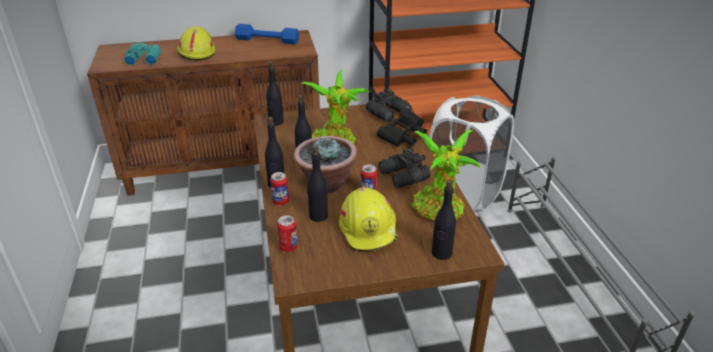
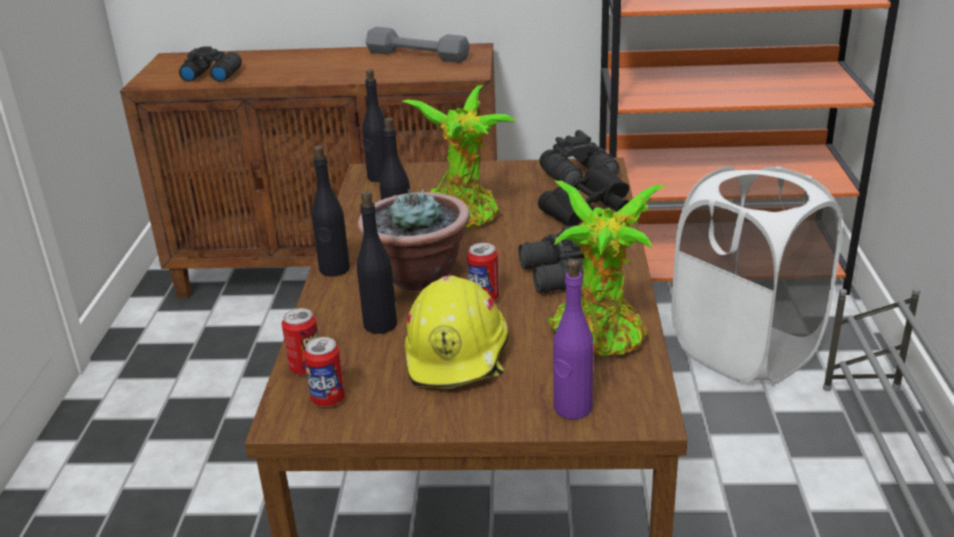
camera: 15 degrees right, 5 degrees down
(143, 59) = (211, 75): turquoise binoculars -> black binoculars
(196, 53) = (297, 69): yellow hard hat -> none
(267, 40) = (418, 55): blue dumbbell -> grey dumbbell
(280, 202) = (328, 296): can -> can (328, 399)
(441, 253) = (572, 408): black bottle -> purple bottle

